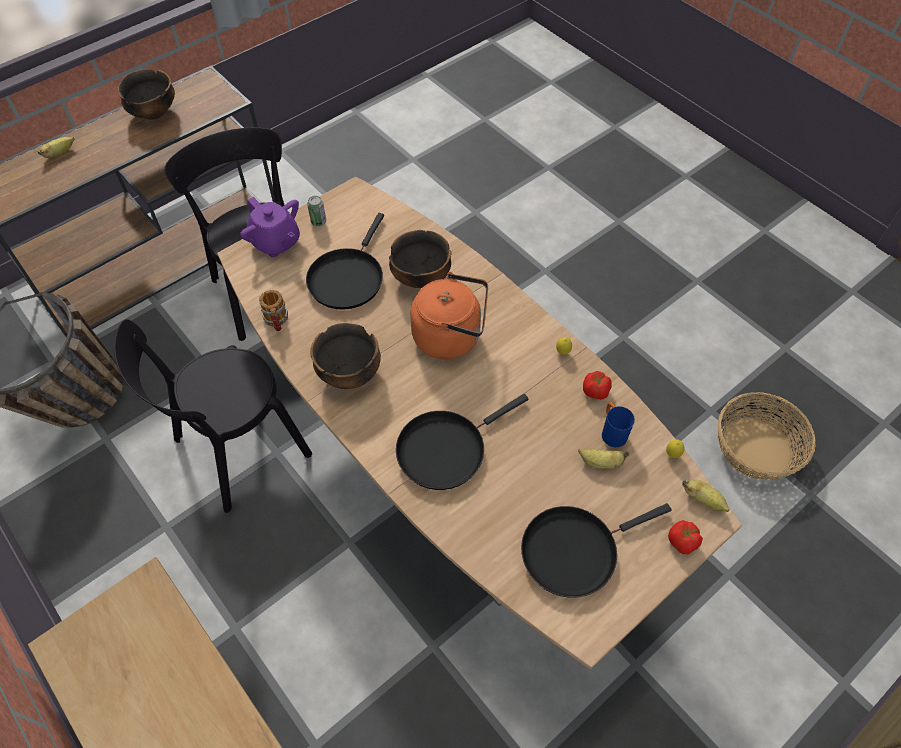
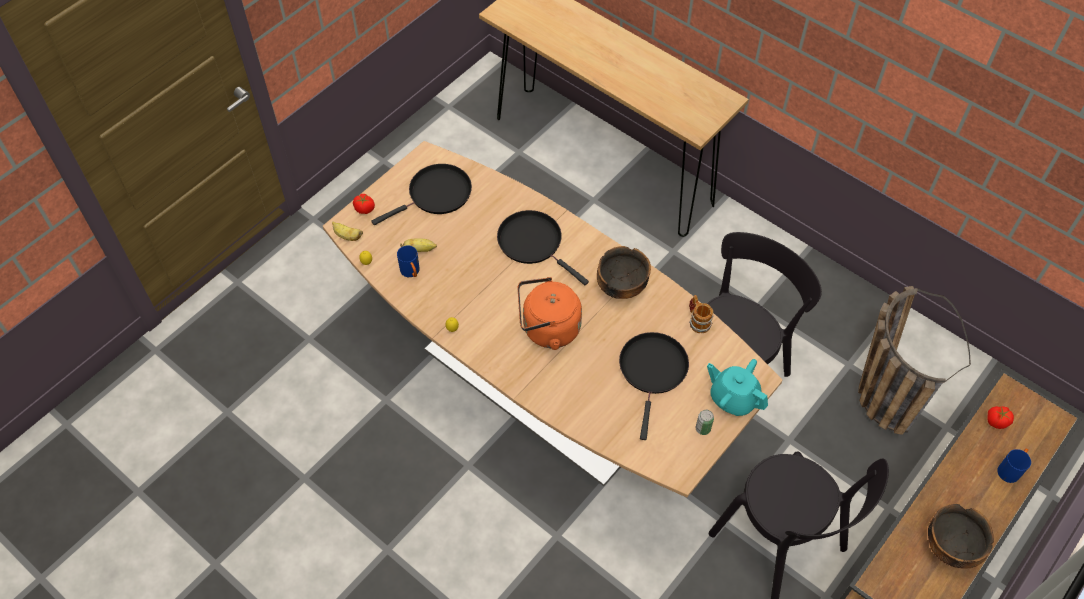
camera: 170 degrees right, 0 degrees up
(60, 153) = (1010, 469): banana -> blue mug
(276, 242) = (733, 398): purple teapot -> turquoise teapot
(421, 277) = (587, 382): bowl -> none
(445, 449) = (533, 243): black frying pan -> black frying pan turned 90 degrees counterclockwise
(595, 392) = (424, 300): tomato -> tomato (996, 421)
(756, 449) = (267, 446): basket -> none

